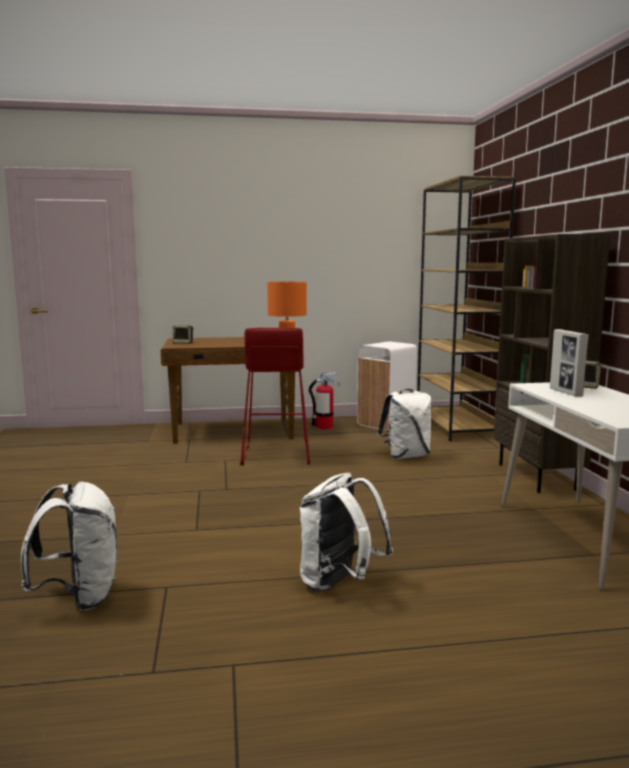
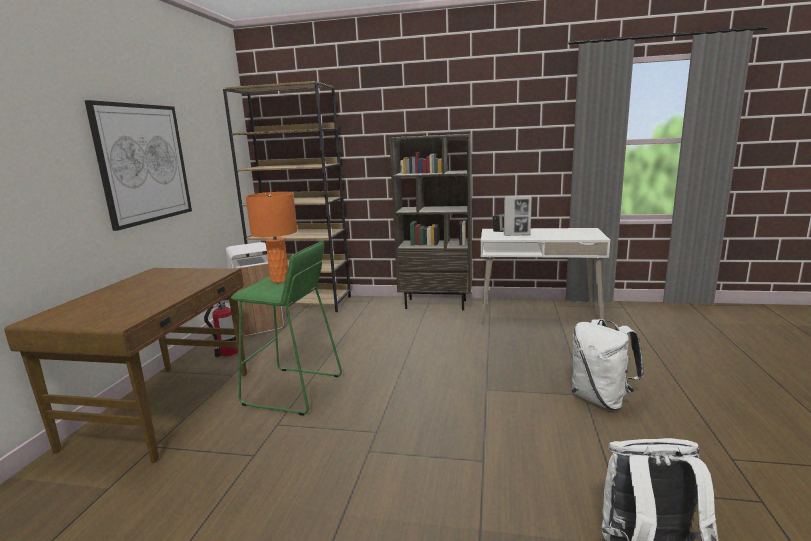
camera: 70 degrees left, 5 degrees up
(183, 343) = (99, 317): speaker -> none
(275, 455) = (293, 390): red stool -> green stool
(306, 255) = (144, 163): none -> picture
(406, 456) = (357, 332): white backpack -> none

